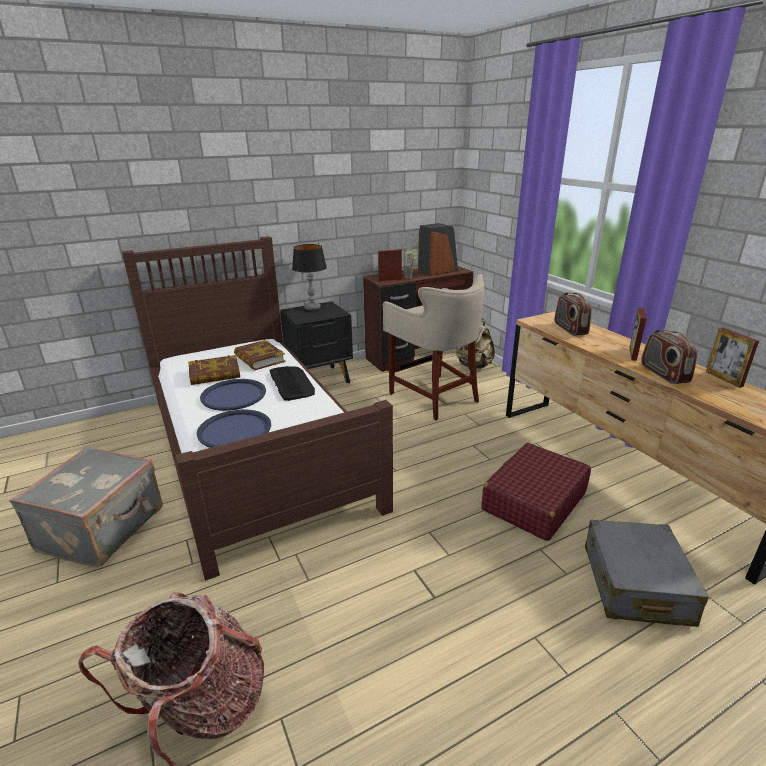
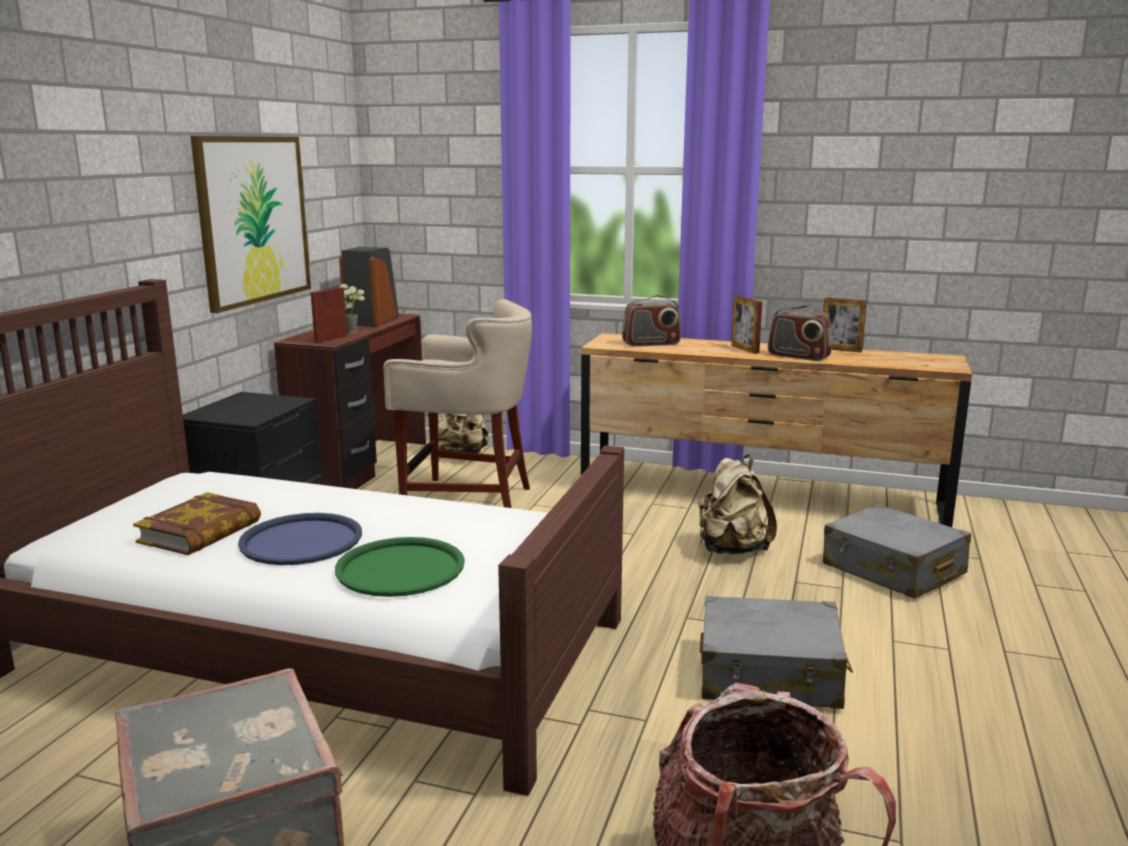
camera: 45 degrees left, 10 degrees down
(235, 430) = (400, 568): blue tray -> green tray
(259, 359) = (236, 495): book -> none
(291, 383) = (360, 501): keyboard -> none
(312, 308) = (230, 404): table lamp -> none
(356, 204) = (253, 220): none -> picture
(412, 601) = (770, 675): none -> grey suitcase
(533, 501) = (731, 550): red suitcase -> beige backpack
(570, 329) = (651, 344): radio -> radio turned 45 degrees counterclockwise

